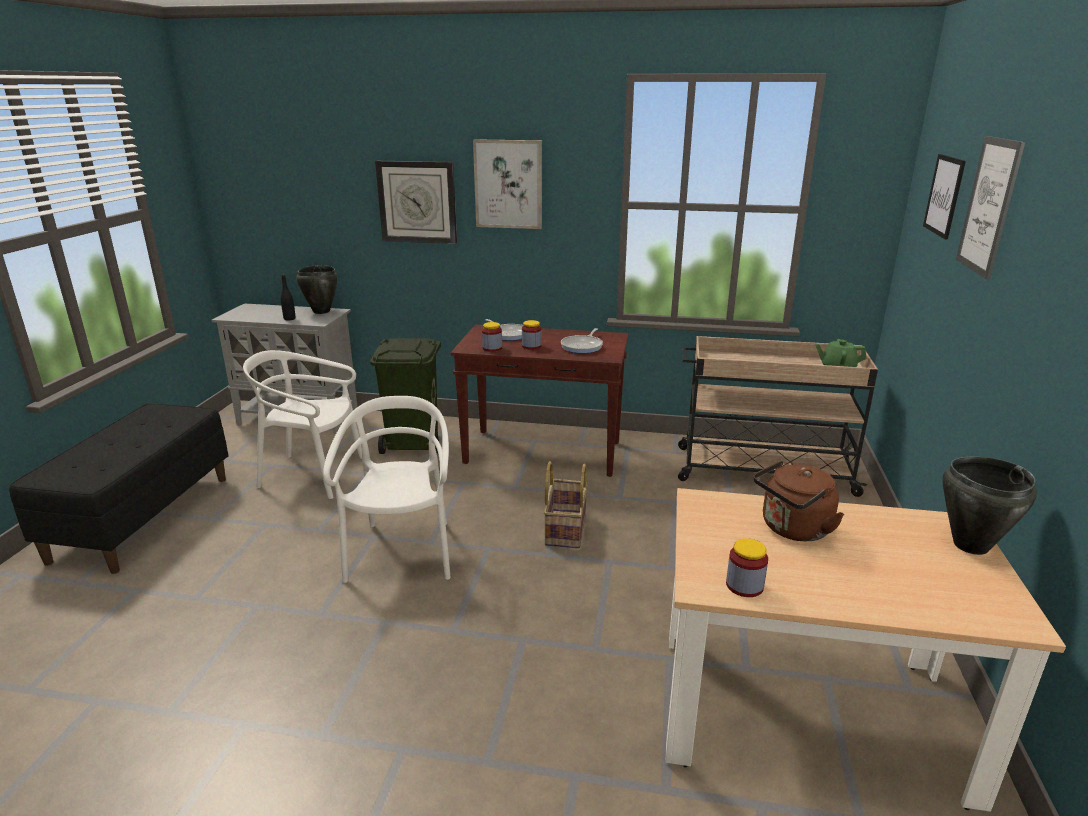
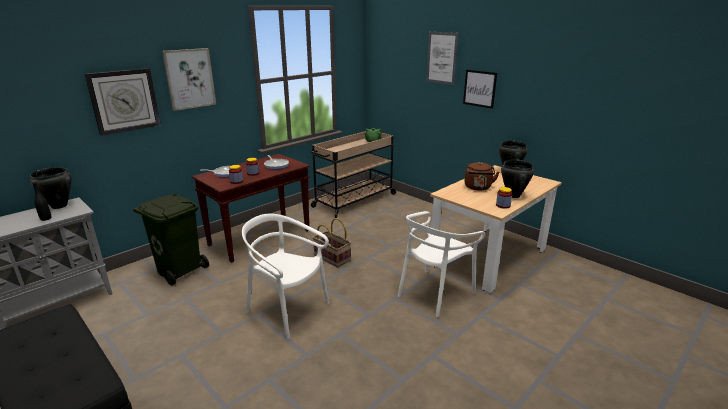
camera: 55 degrees left, 0 degrees up
(312, 474) = (150, 318): white chair -> white chair (434, 293)
(826, 586) = (513, 195): none -> black cooking pot
(944, 195) = (403, 57): picture -> picture (479, 88)

